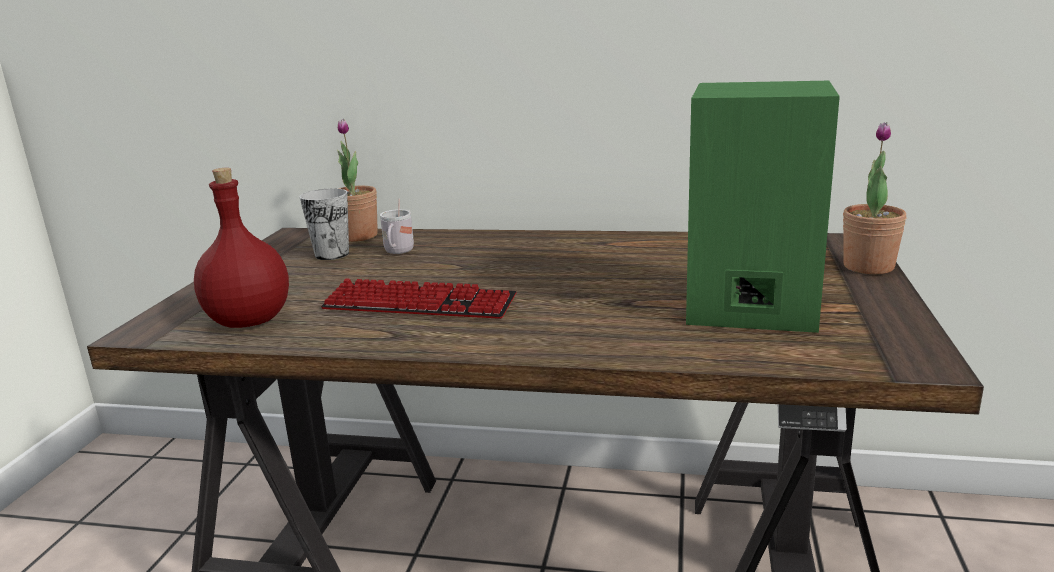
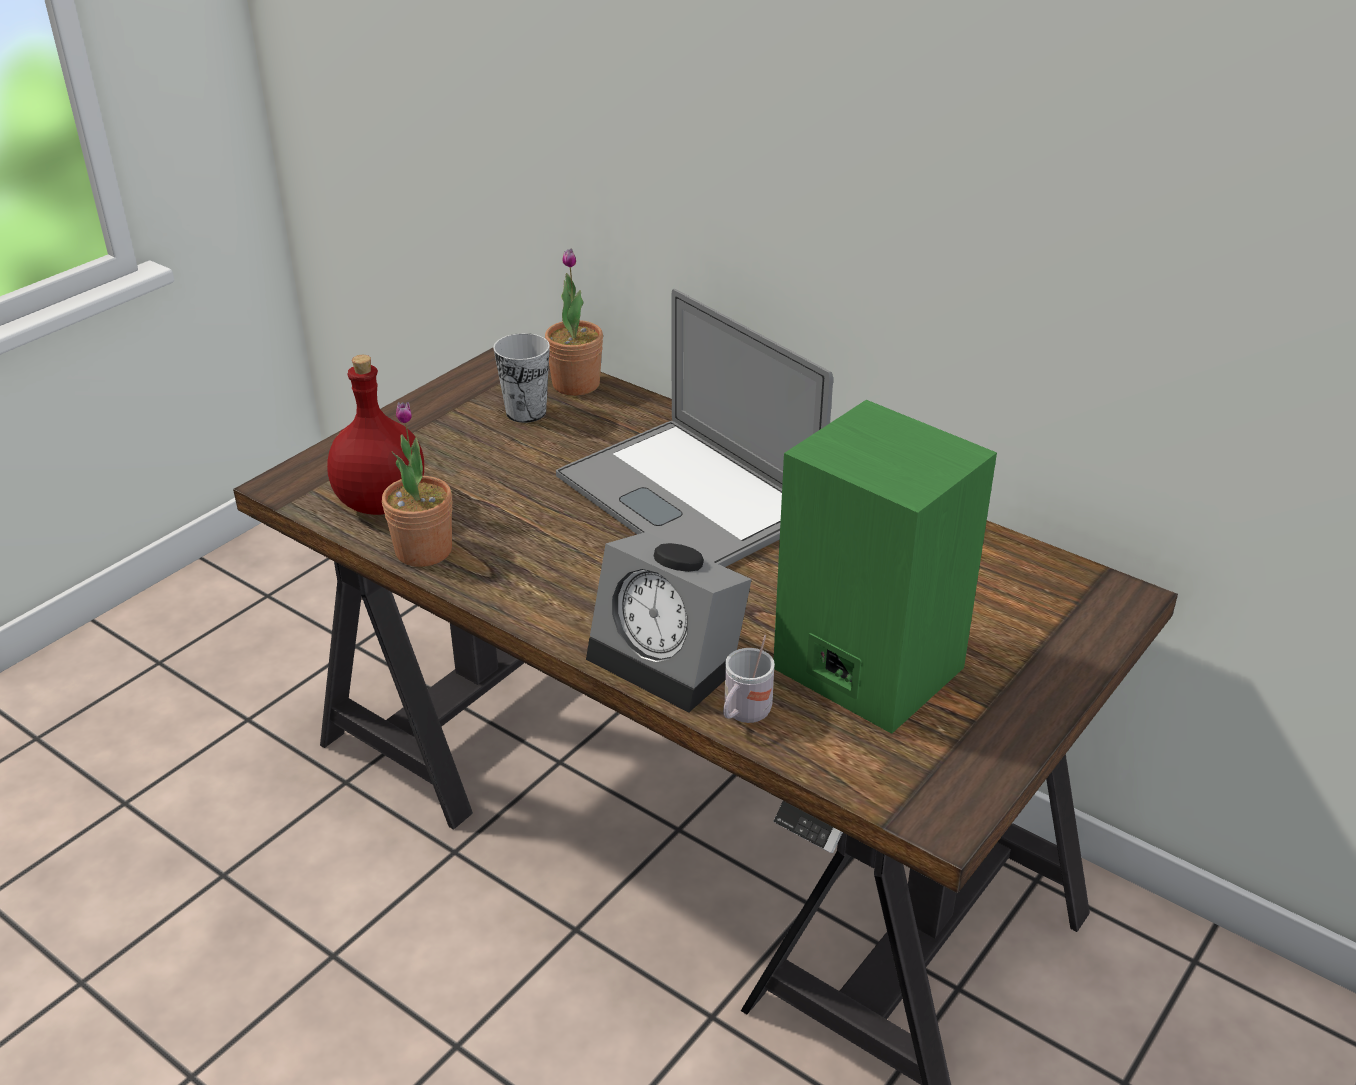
camera: 25 degrees right, 15 degrees up
(398, 253) = (593, 433): white mug -> white mug (743, 715)
(419, 304) = (548, 535): keyboard -> none
(507, 264) = (687, 496): none -> laptop
(604, 341) = (671, 660): none -> alarm clock
(868, 267) = (1081, 652): potted plant -> potted plant (423, 551)

